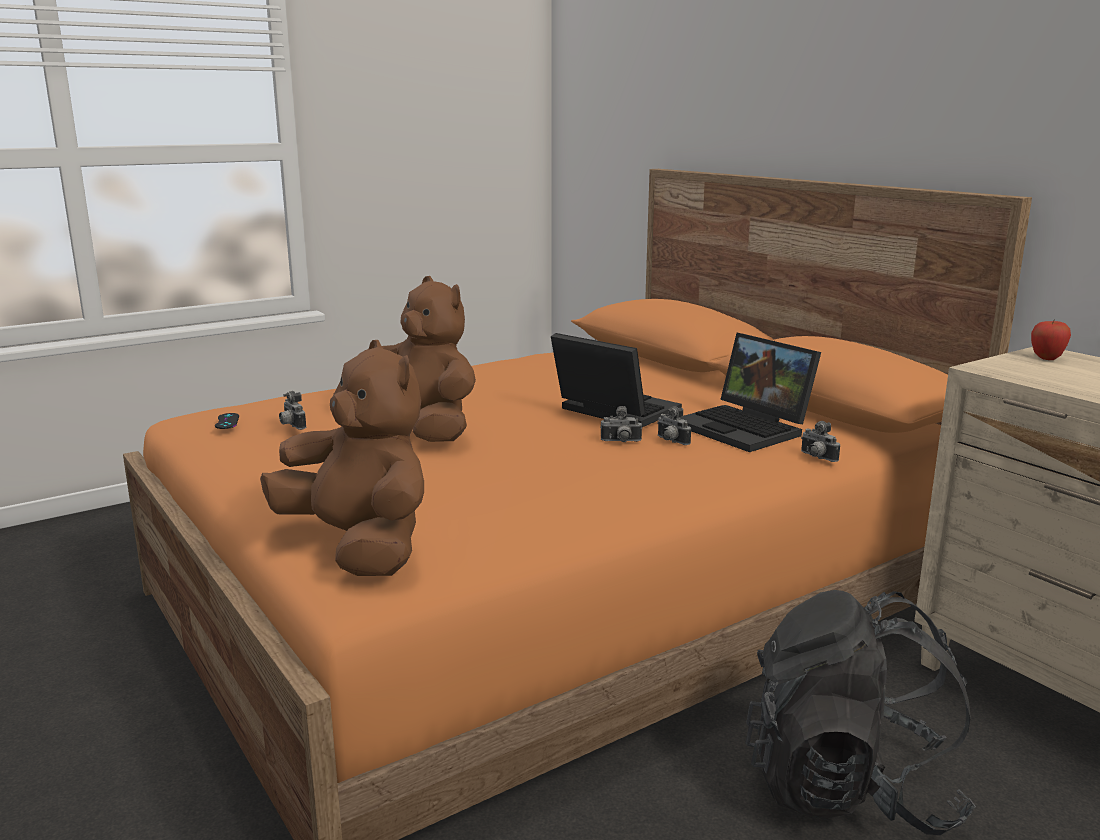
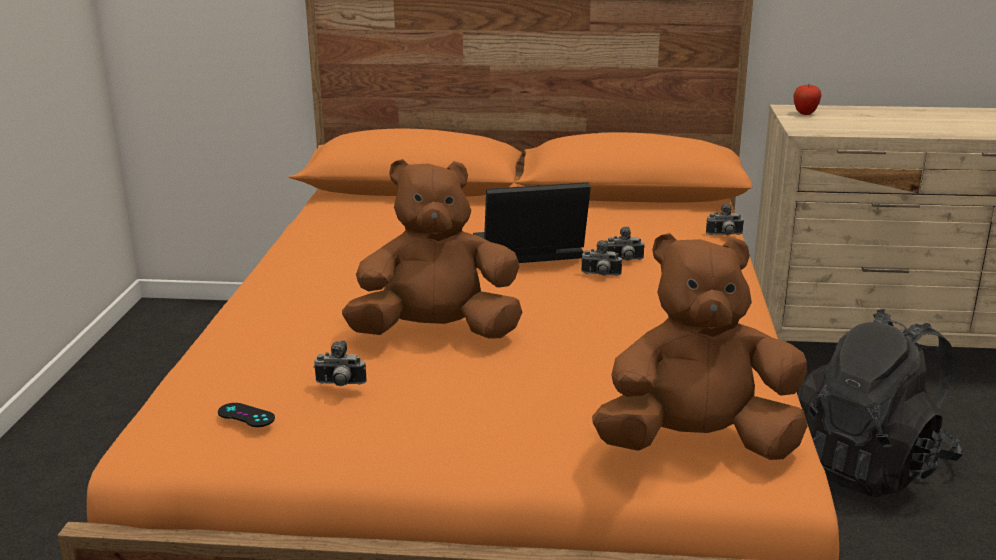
camera: 50 degrees left, 5 degrees up
(621, 442) = (600, 275): camera -> camera turned 60 degrees clockwise
(747, 428) = (636, 230): laptop -> none

